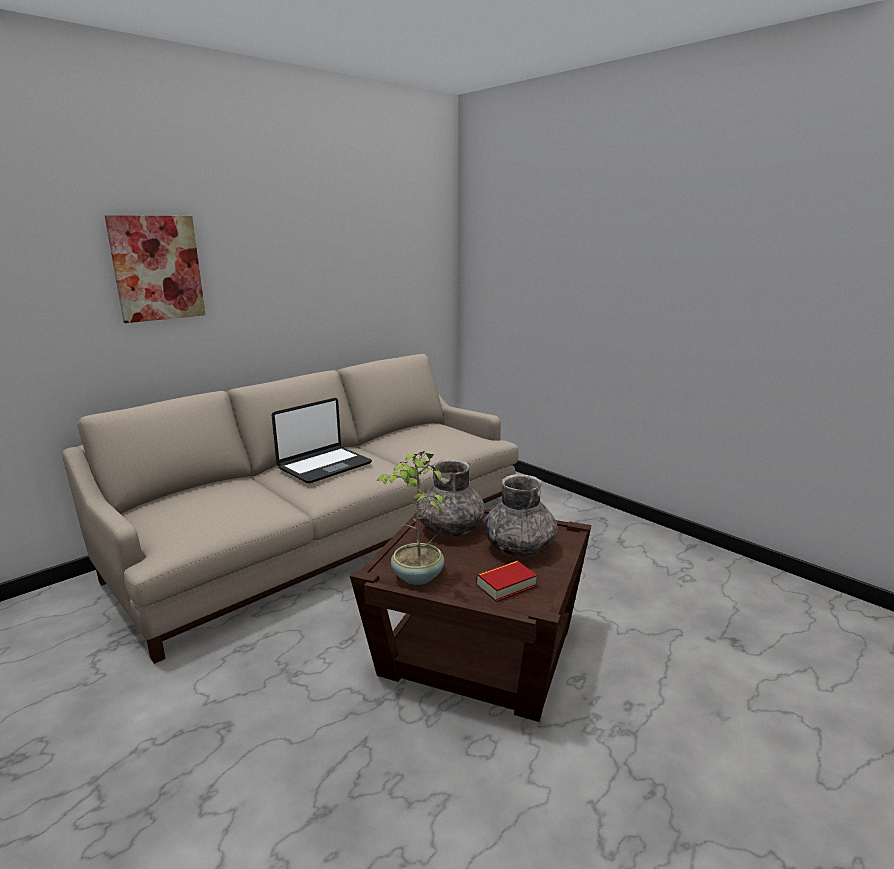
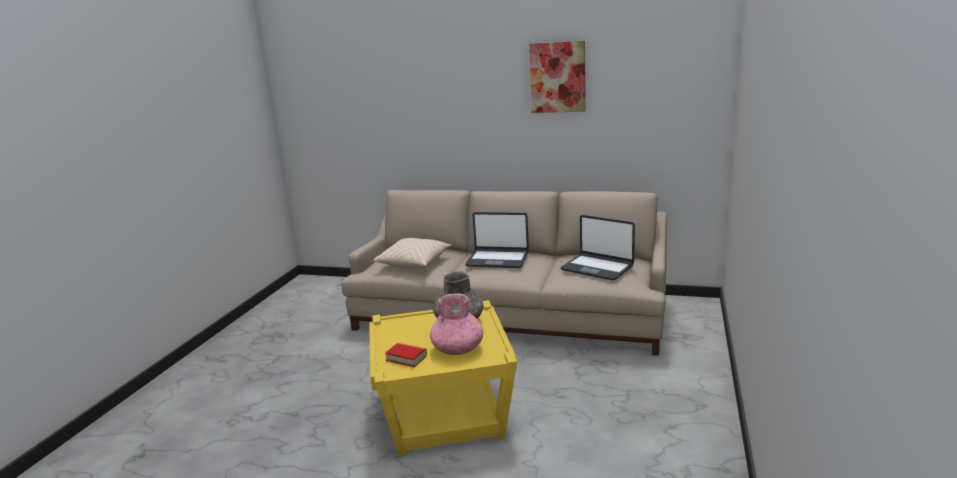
camera: 60 degrees right, 0 degrees up
(157, 268) = (447, 106): picture -> picture (557, 77)
(223, 508) = (414, 262): none -> beige pillow
(417, 577) = (391, 332): potted plant -> none
(431, 438) = (597, 268): none -> laptop
(478, 650) = (446, 411): brown side table -> yellow side table
(519, 548) = (458, 348): grey vase -> pink vase

